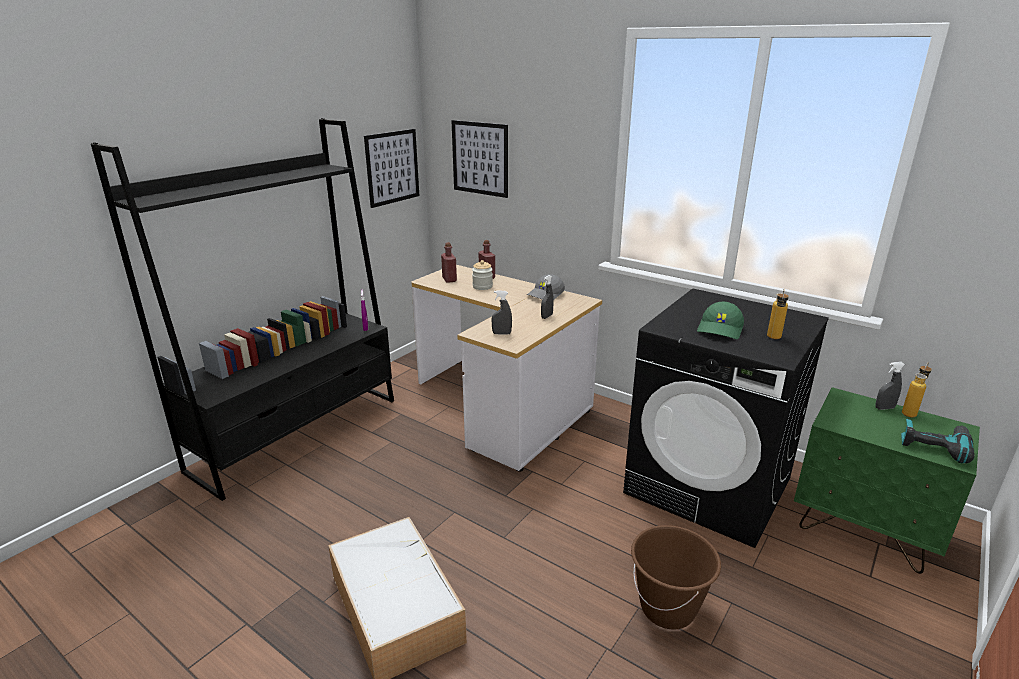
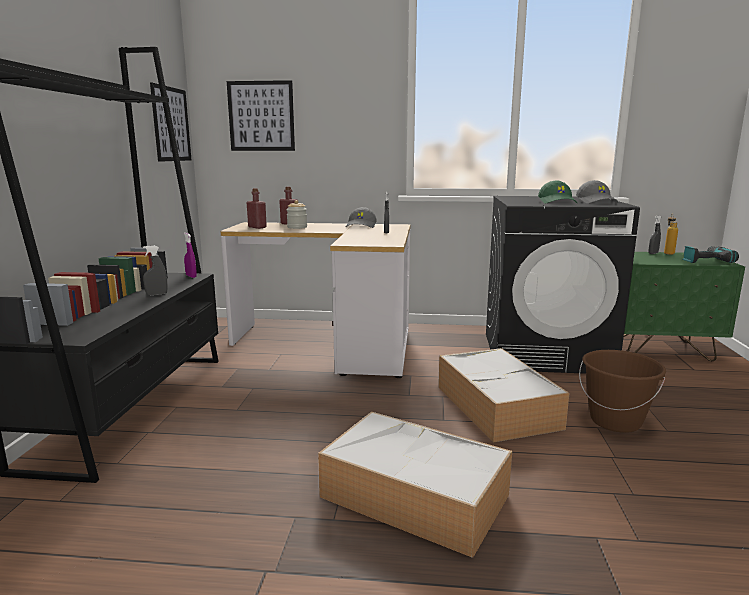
camera: 30 degrees left, 10 degrees down
(501, 333) = (368, 241): grey spray bottle -> grey spray bottle (157, 294)
(569, 542) = (498, 407): none -> storage box
(773, 339) = (596, 202): bottle -> grey cap

